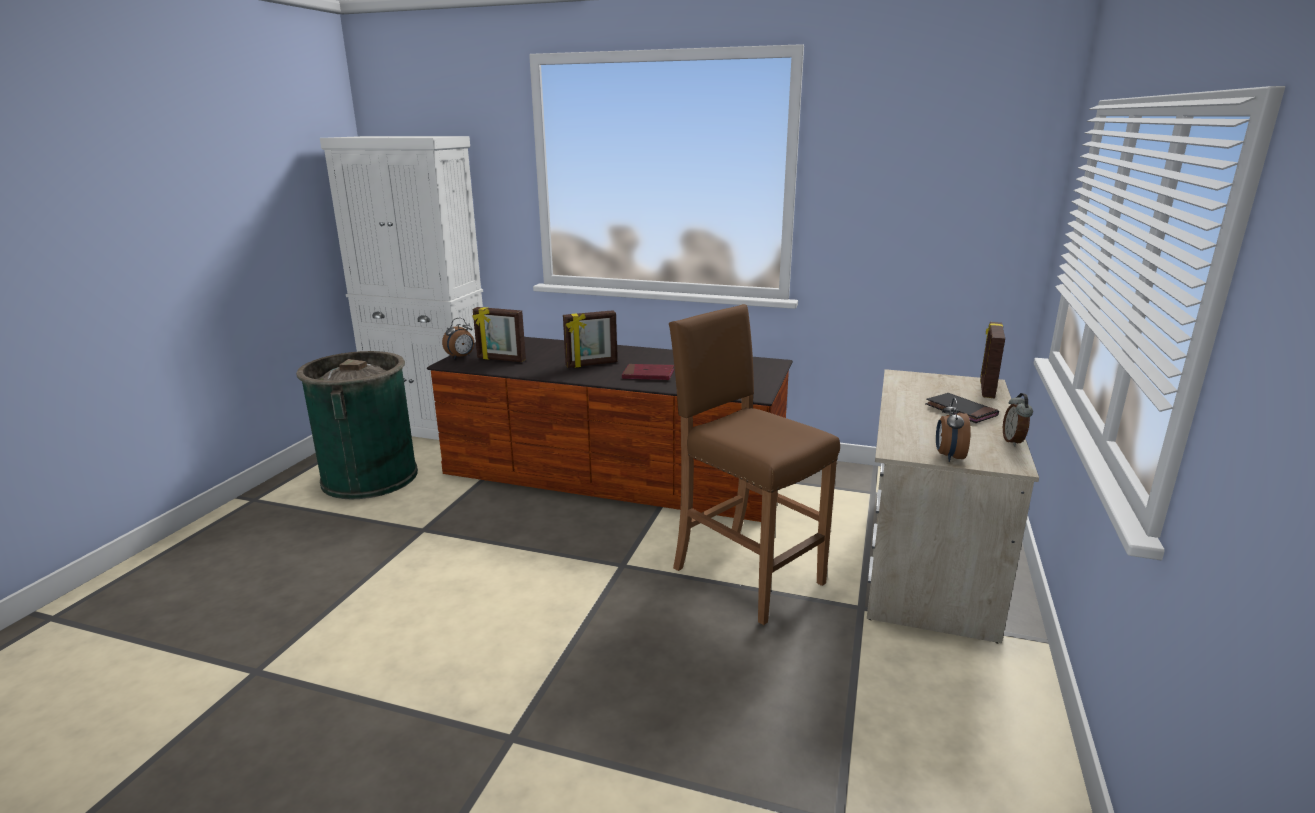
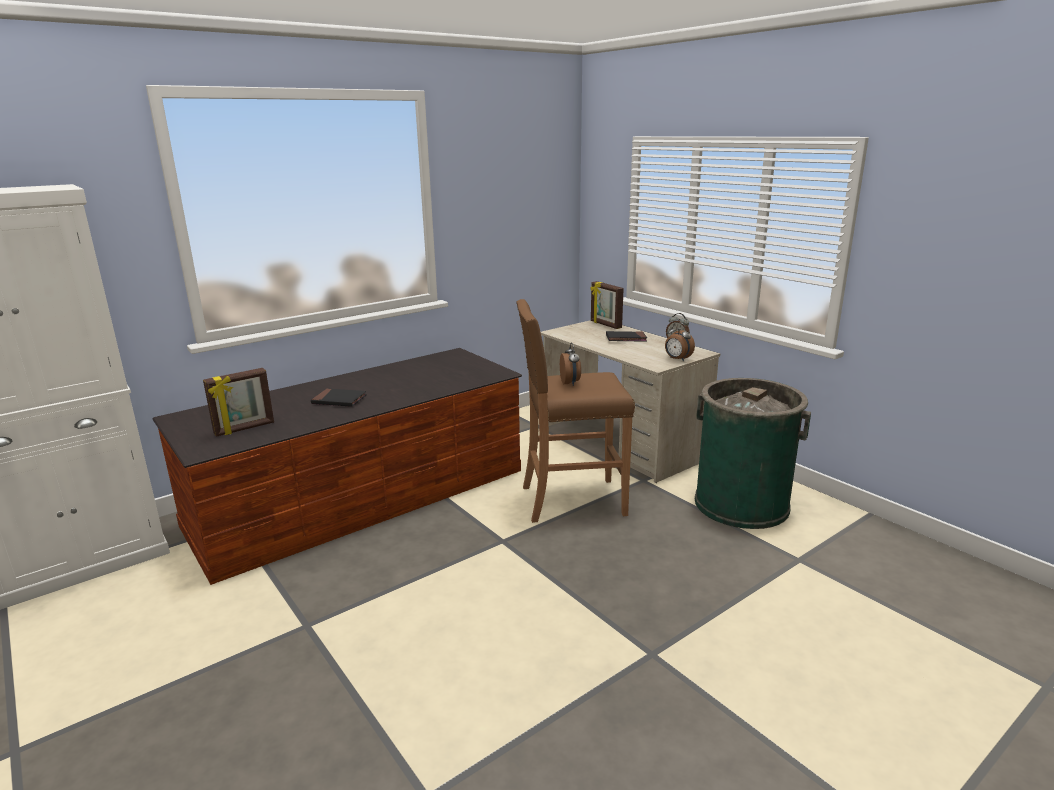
camera: 55 degrees left, 0 degrees up
(370, 477) = (129, 636): green trash can -> green trash can (741, 504)
(461, 357) = (194, 443): alarm clock -> alarm clock (570, 383)
(591, 364) = (339, 400): picture frame -> black book
(648, 375) = (403, 389): red book -> none

